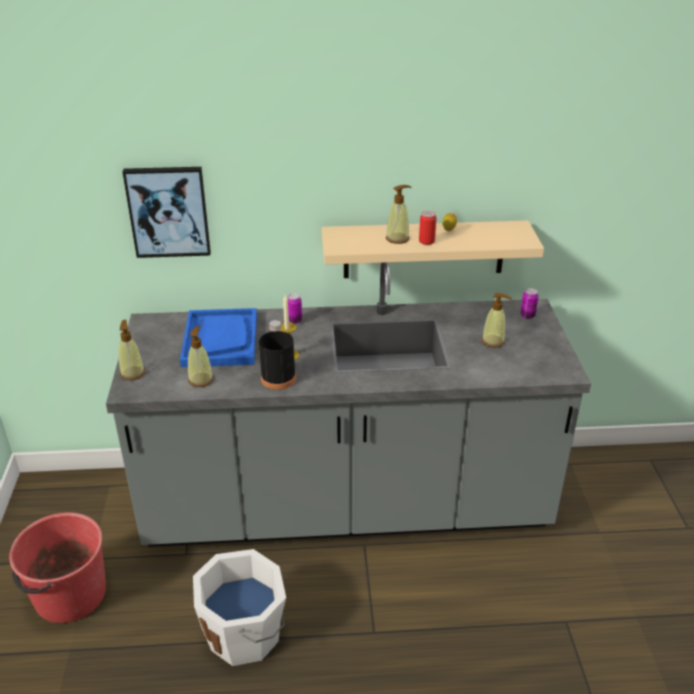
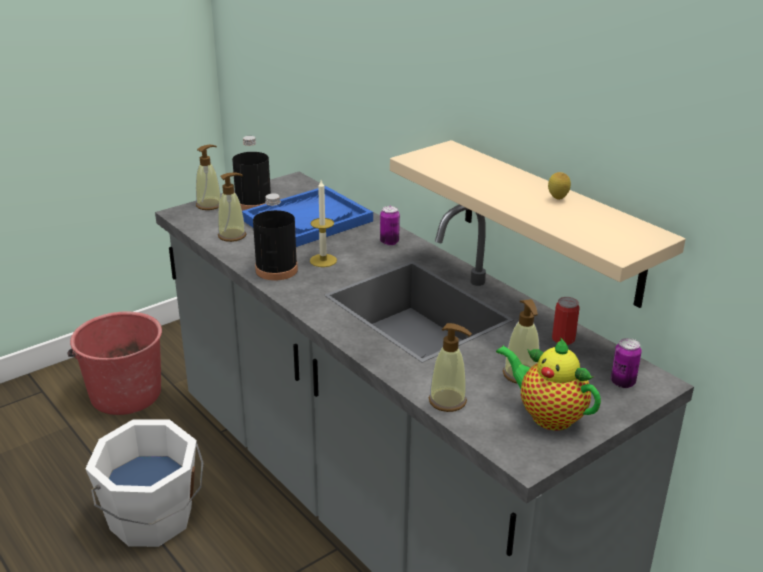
camera: 55 degrees right, 5 degrees down
(160, 353) = (253, 204): none -> black bottle
(168, 211) = (335, 68): picture -> none
(397, 238) = (487, 179): soap dispenser -> soap dispenser (448, 401)
(426, 241) = (508, 195): can -> can (563, 339)
(537, 350) = (547, 415): none -> teapot

